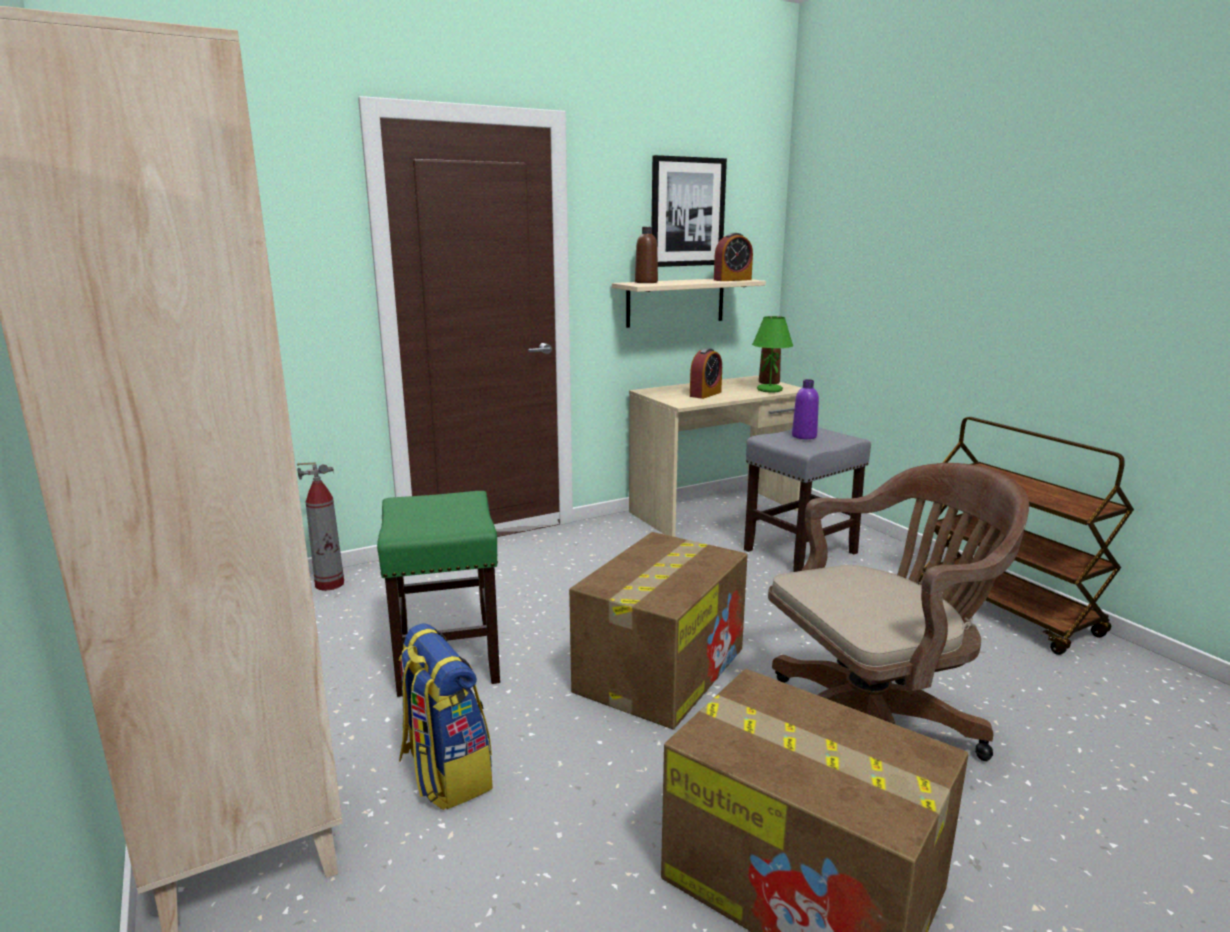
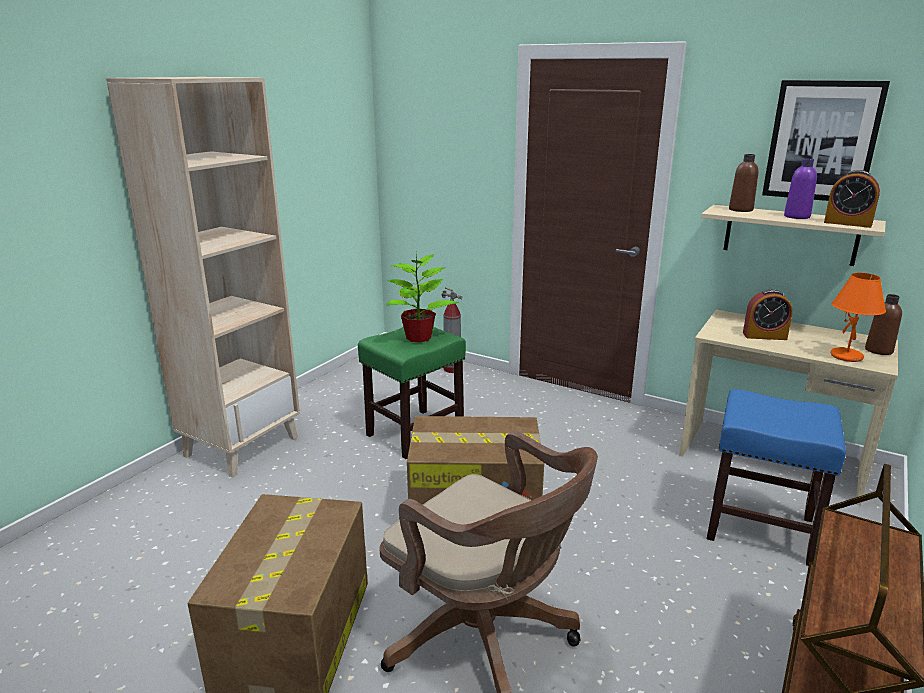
camera: 60 degrees right, 5 degrees up
(440, 508) = (419, 337): none -> potted plant
(445, 773) = (314, 475): backpack -> none
(770, 390) = (847, 356): green table lamp -> orange table lamp
(799, 552) = (758, 528): grey stool -> blue stool
(804, 436) = (785, 412): purple bottle -> purple bottle (796, 216)

